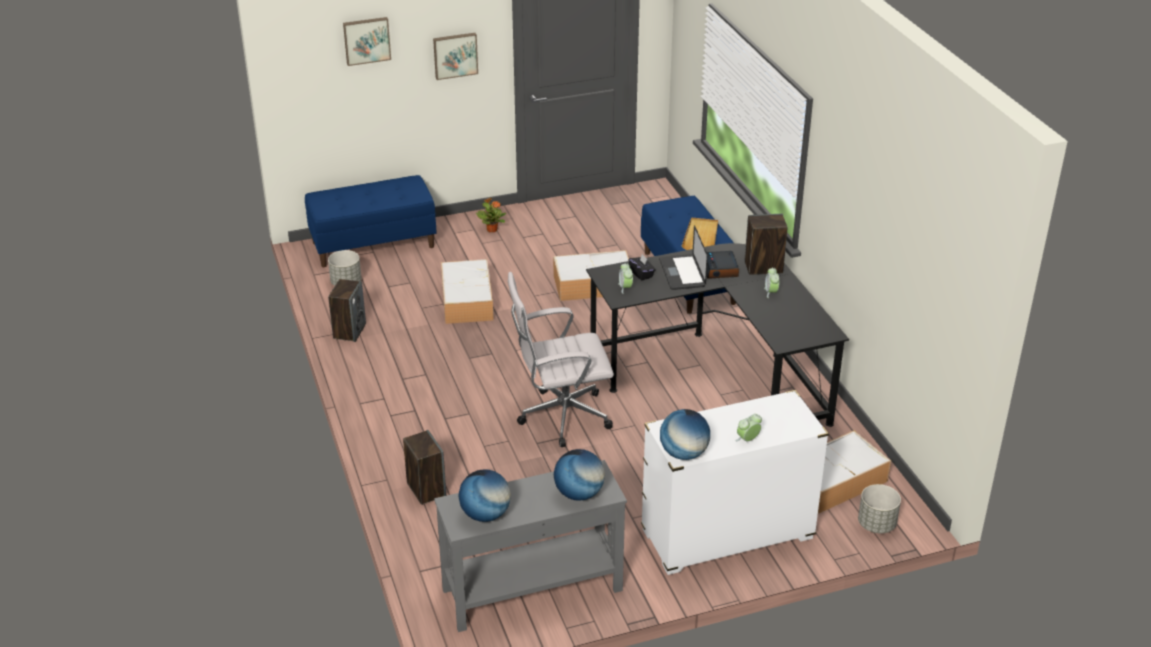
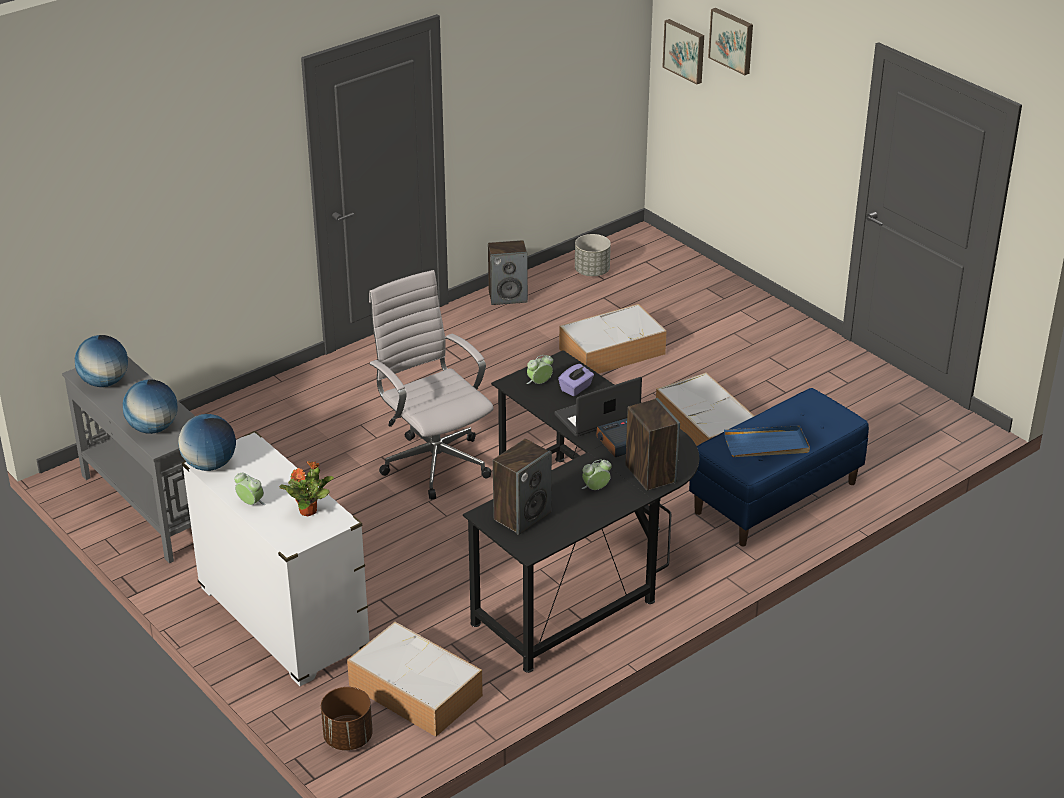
camera: 70 degrees right, 0 degrees up
(373, 244) = (676, 268): blue bench -> none
(426, 490) = (275, 407): speaker -> speaker (522, 516)
(455, 55) = (807, 110): picture -> picture (685, 50)
(492, 229) = (767, 332): potted plant -> potted plant (309, 511)
(641, 274) = (576, 388): black tissue box -> purple tissue box
(701, 237) = (766, 445): beige tray -> blue tray
(877, 524) = (348, 738): grey planter -> brown planter

